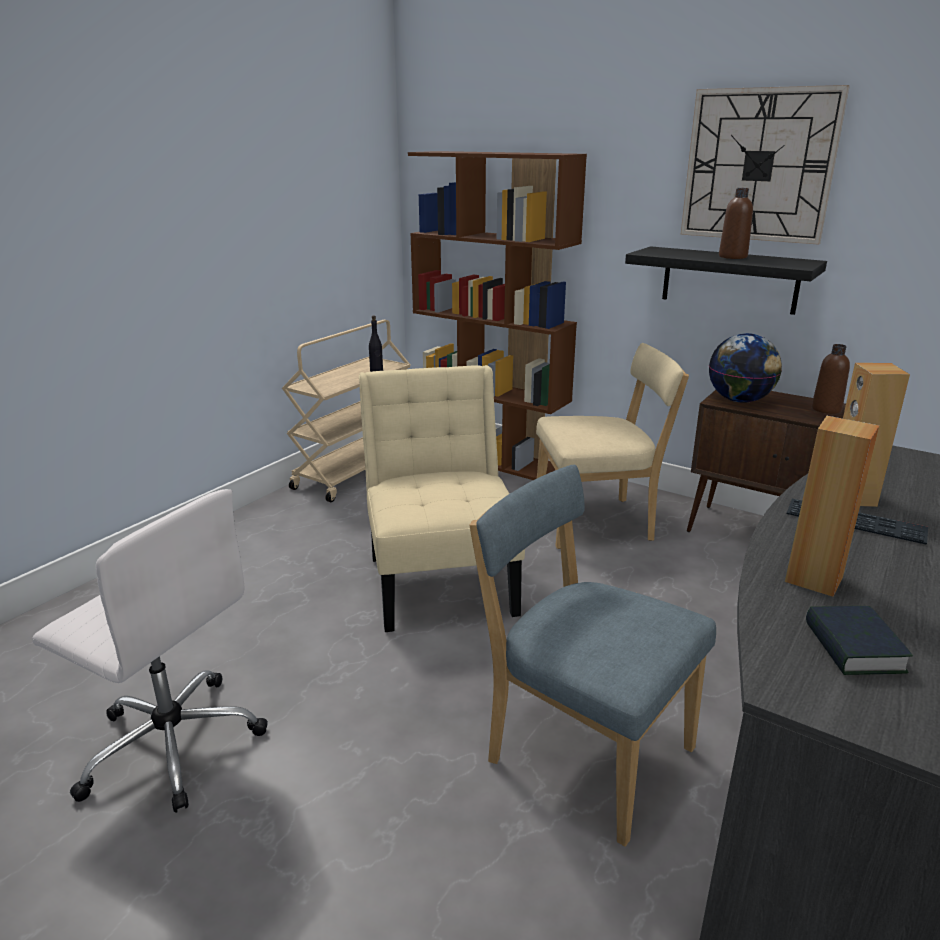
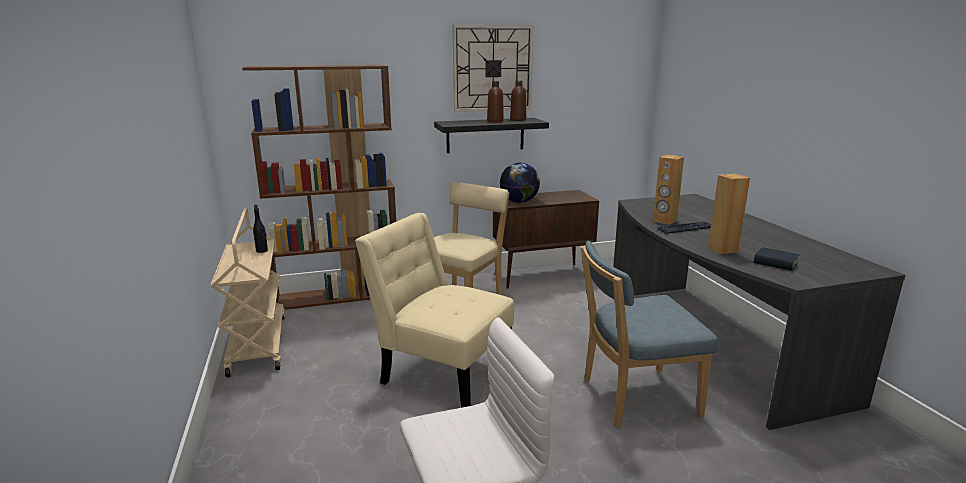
camera: 50 degrees left, 5 degrees down
(826, 409) = (556, 195): brown bottle -> brown bottle (518, 120)

